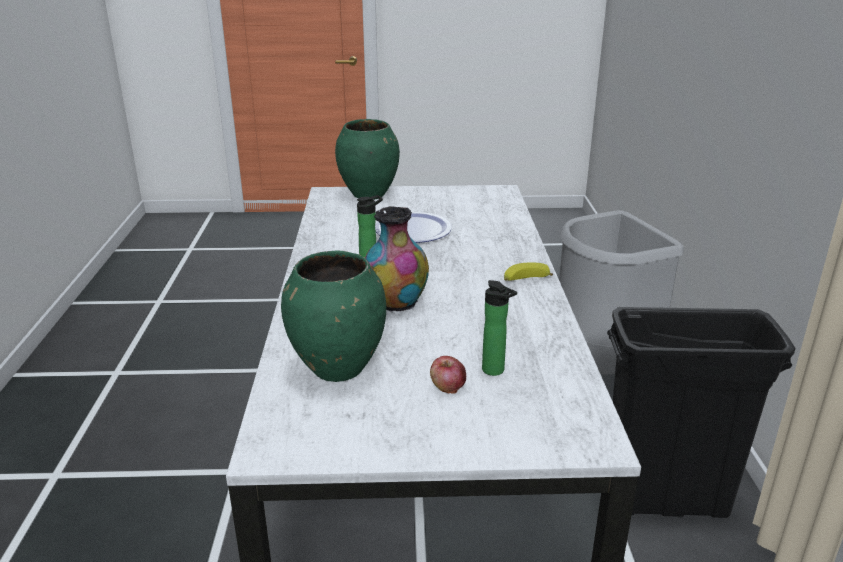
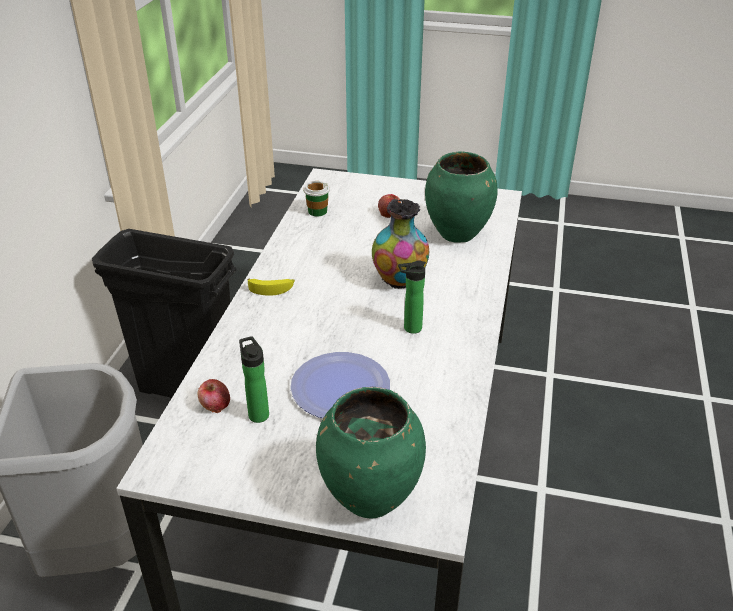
camera: 165 degrees left, 10 degrees up
(495, 213) = (215, 405): none -> apple
(495, 371) = (353, 218): bottle -> bottle (257, 413)
(554, 374) = (317, 211): none -> cup

